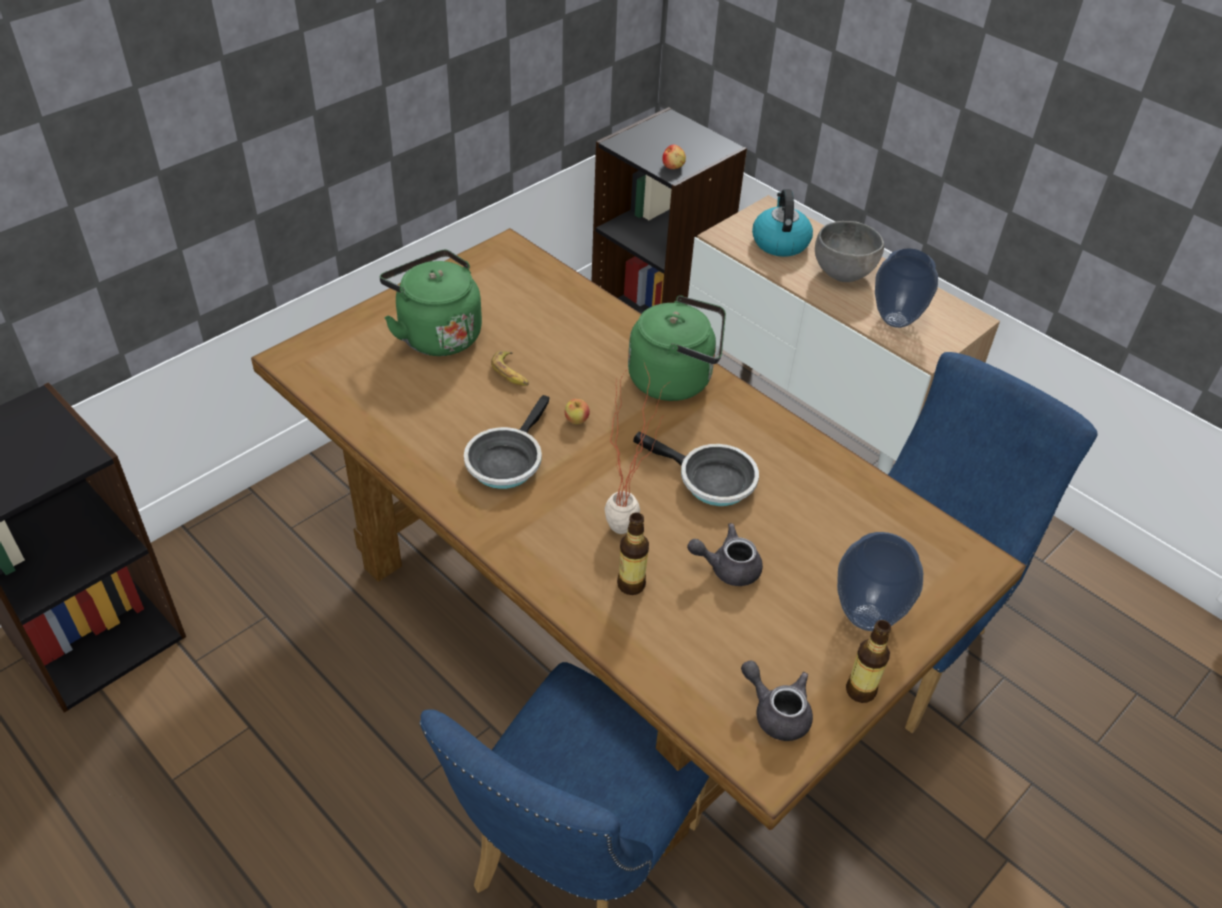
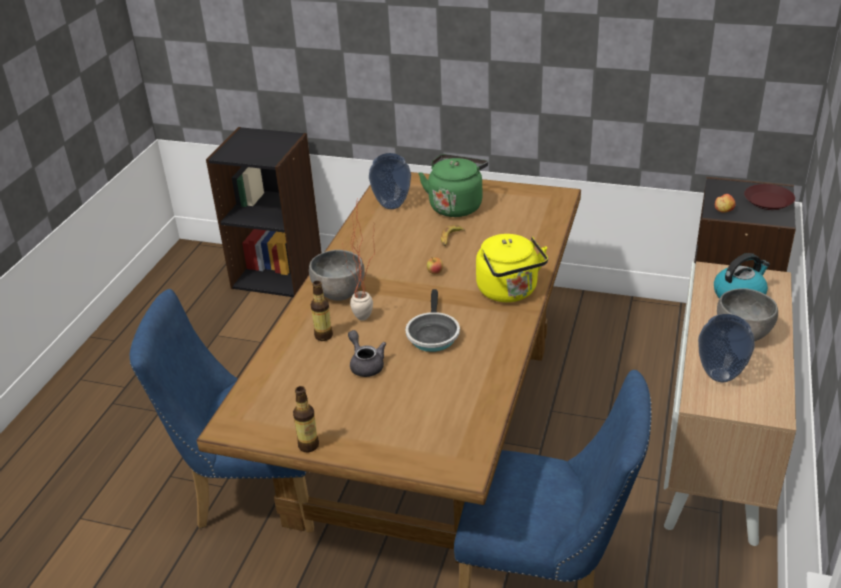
camera: 65 degrees right, 10 degrees down
(506, 461) = (379, 263): frying pan -> none
(542, 529) = (339, 293): none -> grey bowl
(675, 379) = (509, 292): green kettle -> yellow kettle
(682, 135) = (767, 201): none -> brown plate
(776, 712) = (269, 417): grey teapot -> none
(866, 616) = (371, 431): vase -> vase (392, 205)

